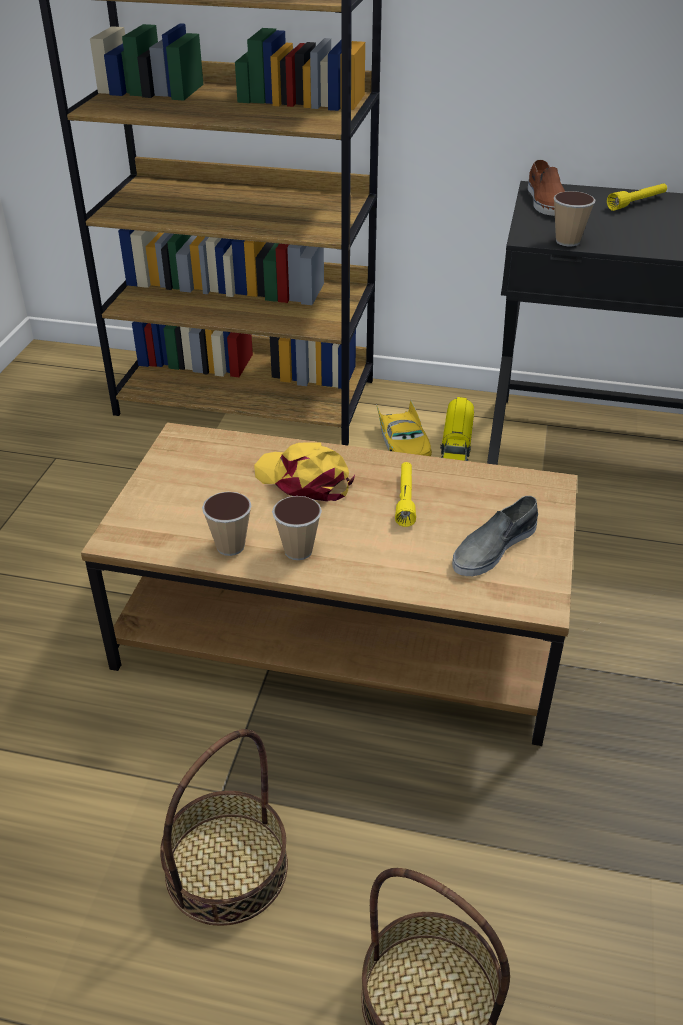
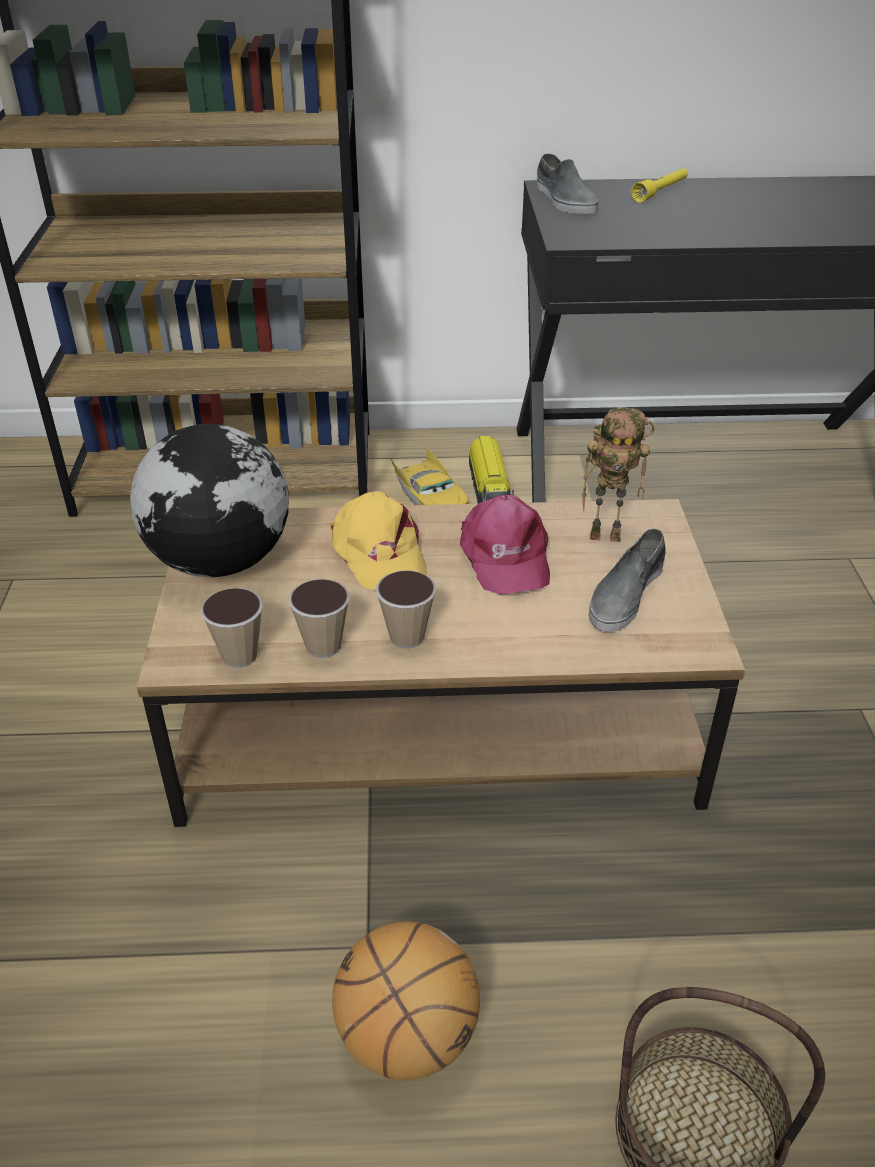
camera: 15 degrees left, 0 degrees up
(180, 466) = (221, 560): none -> globe
(227, 868) = (407, 1037): basket -> basketball
(304, 480) = (378, 552): yellow cap -> yellow cap turned 135 degrees counterclockwise
(405, 499) = (505, 556): yellow flashlight -> pink cap
(500, 496) = (607, 535): none -> toy robot
(546, 202) = (564, 200): brown shoe -> grey shoe
(567, 241) = (610, 240): cup -> cup (239, 656)

